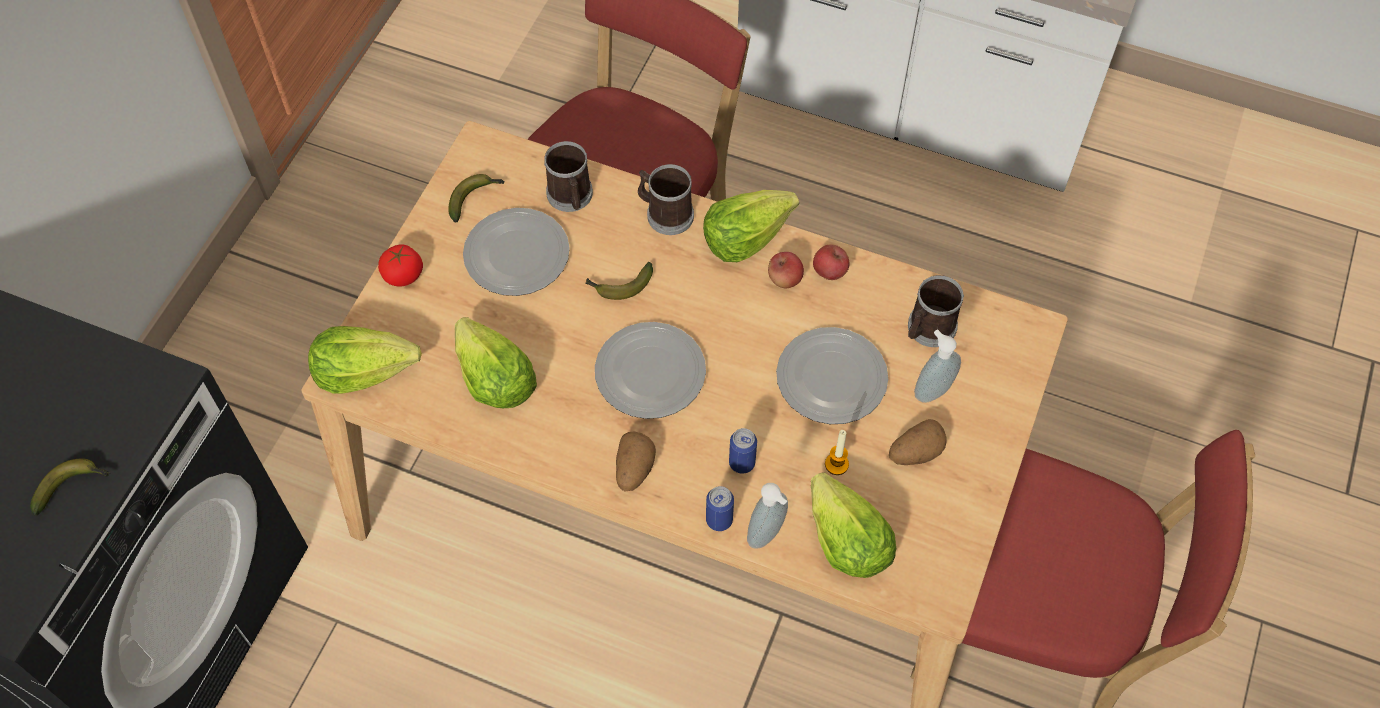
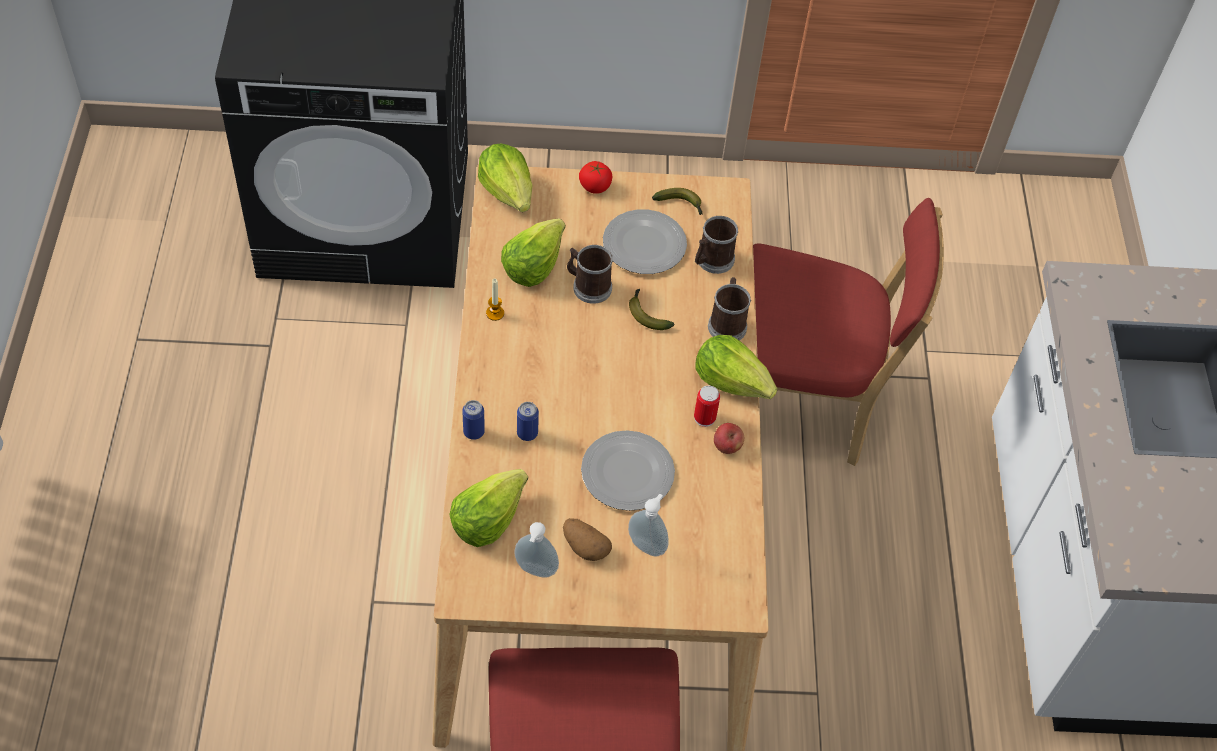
camera: 65 degrees right, 5 degrees down
(72, 487) = (335, 58): banana -> none
(633, 469) = (494, 368): potato -> none
(649, 374) = (578, 354): plate -> none
(768, 535) = (473, 466): soap dispenser -> soap dispenser (535, 571)
(784, 279) = (704, 418): apple -> can
(836, 464) = (551, 495): candle -> candle (495, 313)
(928, 329) = (704, 529): mug -> mug (588, 286)

